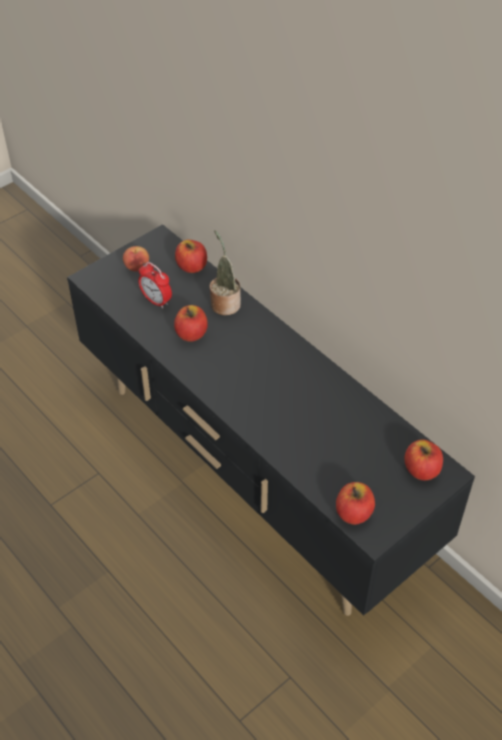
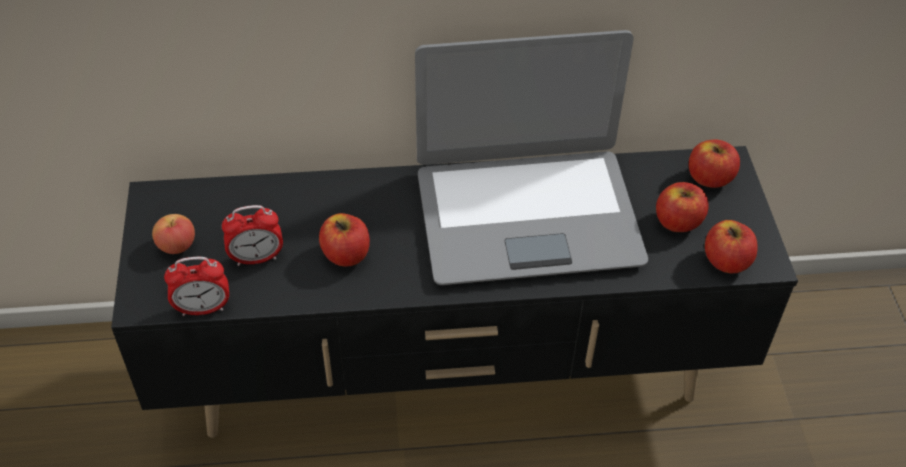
camera: 55 degrees left, 0 degrees up
(106, 301) = (203, 308): none -> alarm clock
(192, 267) = (236, 194): apple -> apple (678, 221)
(224, 303) = (328, 198): potted plant -> none
(296, 395) = (527, 215): none -> laptop

